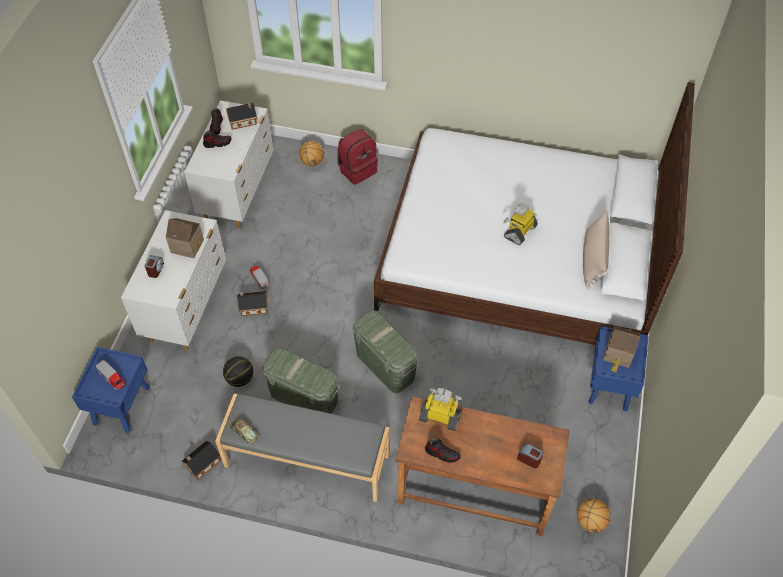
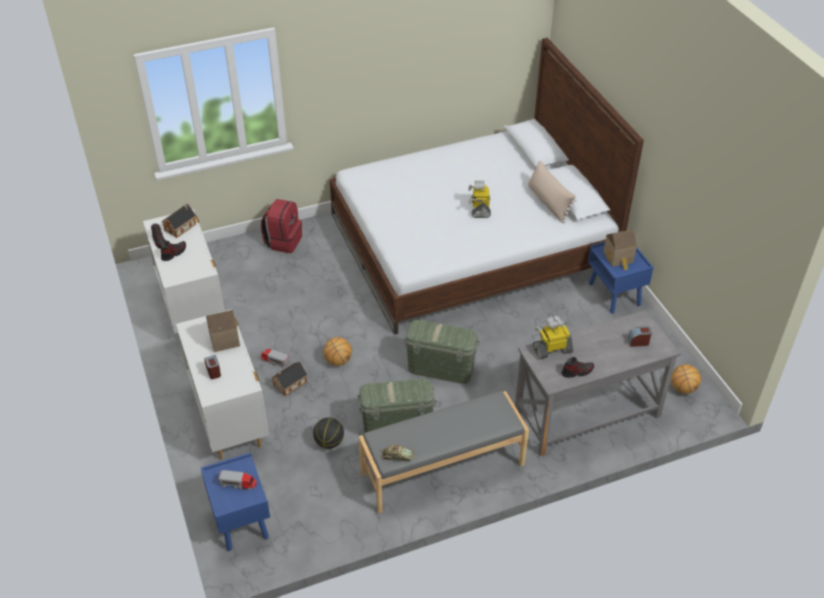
camera: 35 degrees left, 10 degrees down
(201, 464) = (357, 523): toy house -> none
(312, 162) = (237, 253): basketball -> basketball (338, 361)
(474, 490) = (587, 414): brown desk -> grey desk

